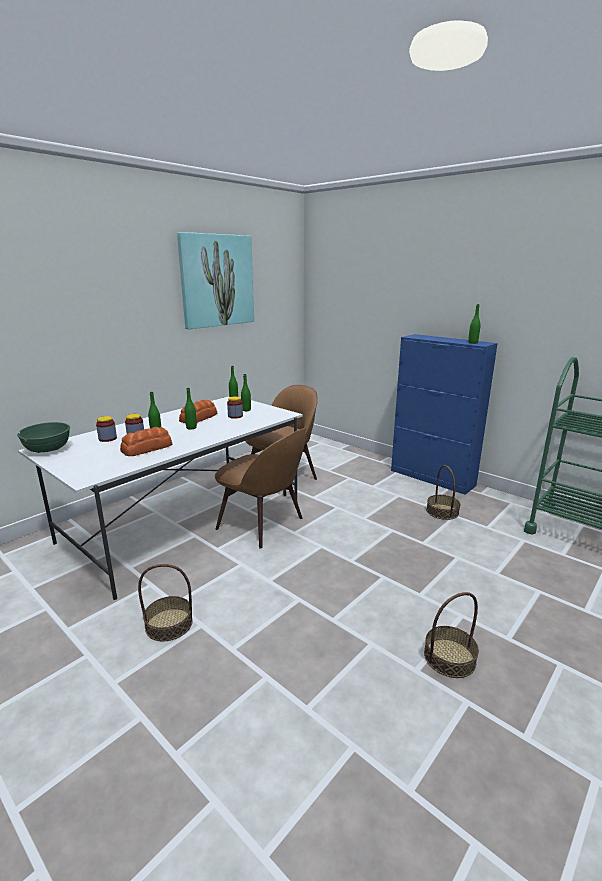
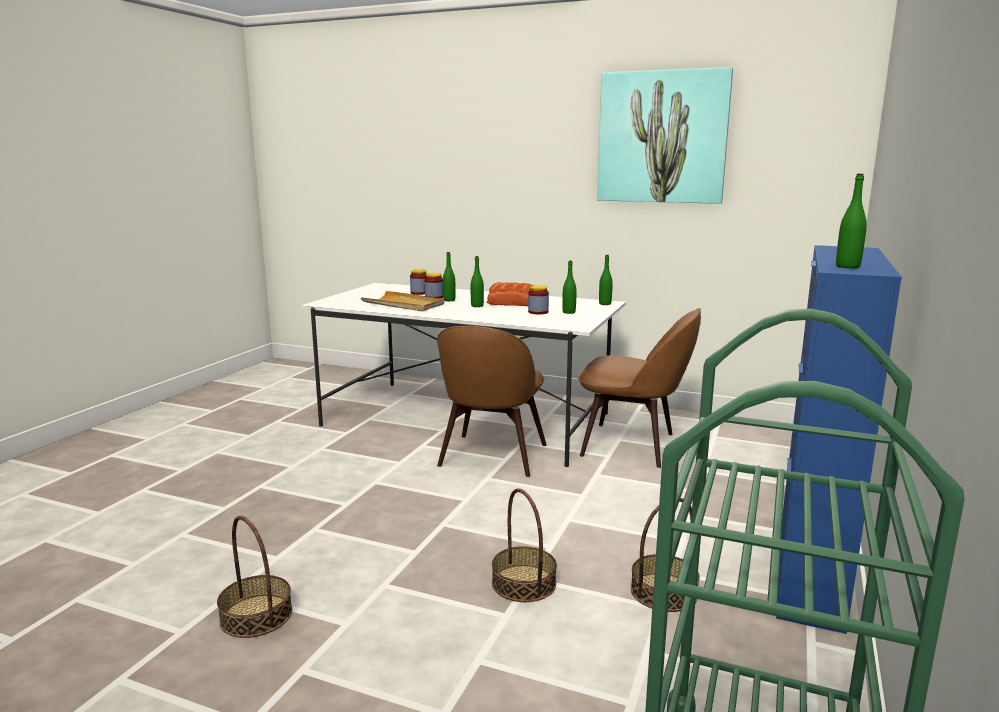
camera: 70 degrees right, 5 degrees down
(48, 450) = (379, 287): green bowl -> none
(147, 448) = (403, 304): bread -> beige tray
(169, 624) = (290, 453): basket -> basket (524, 583)

